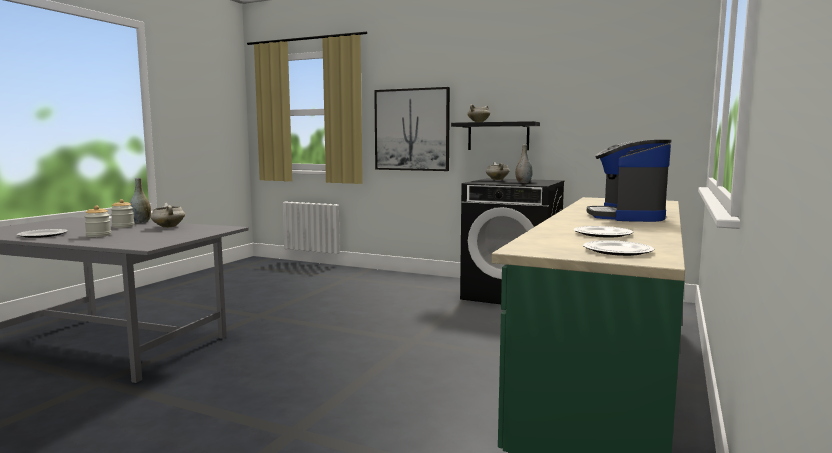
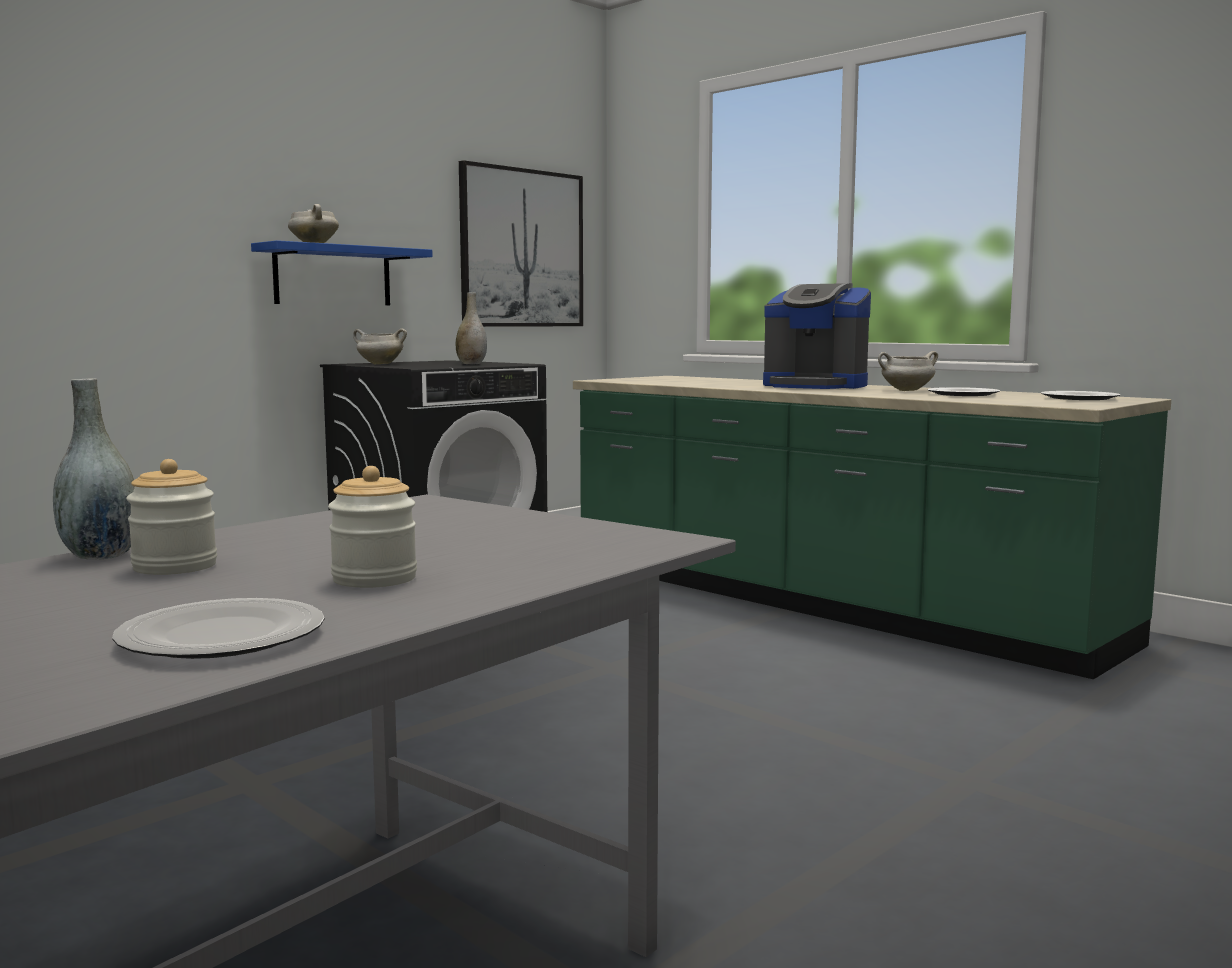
camera: 70 degrees left, 0 degrees up
(168, 227) = (302, 534): white cooking pot -> white cooking pot (906, 390)
(411, 129) = (129, 251): picture -> picture (522, 248)
(498, 136) = (333, 276): black shelf -> blue shelf

